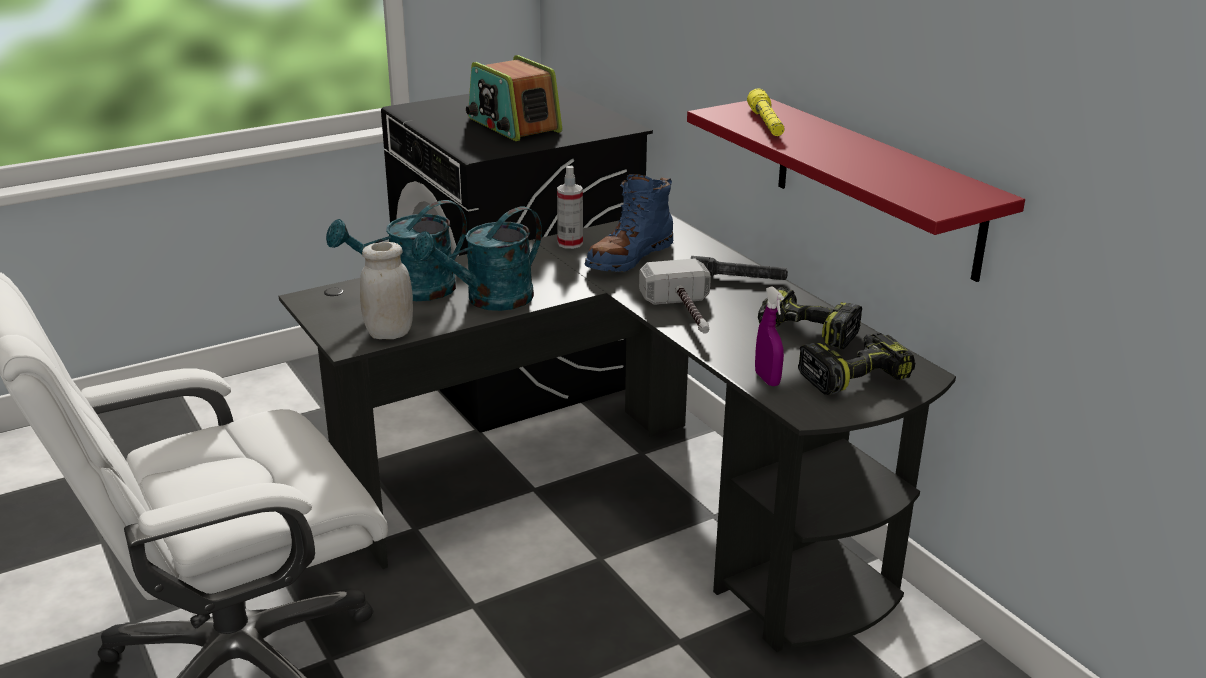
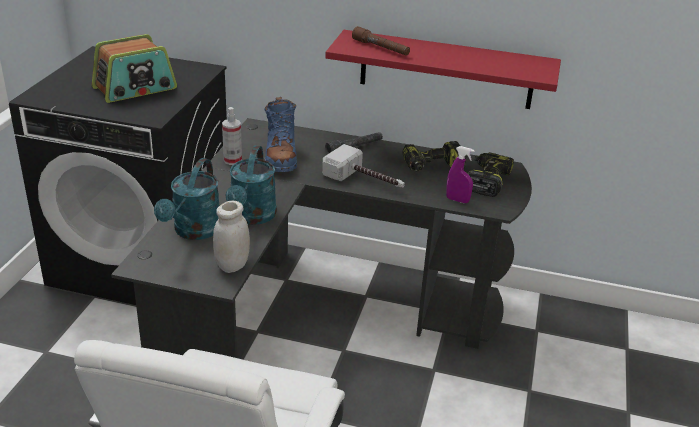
camera: 45 degrees left, 5 degrees up
(513, 125) = (135, 88): radio -> radio turned 45 degrees counterclockwise
(766, 124) = (381, 48): yellow flashlight -> brown flashlight

